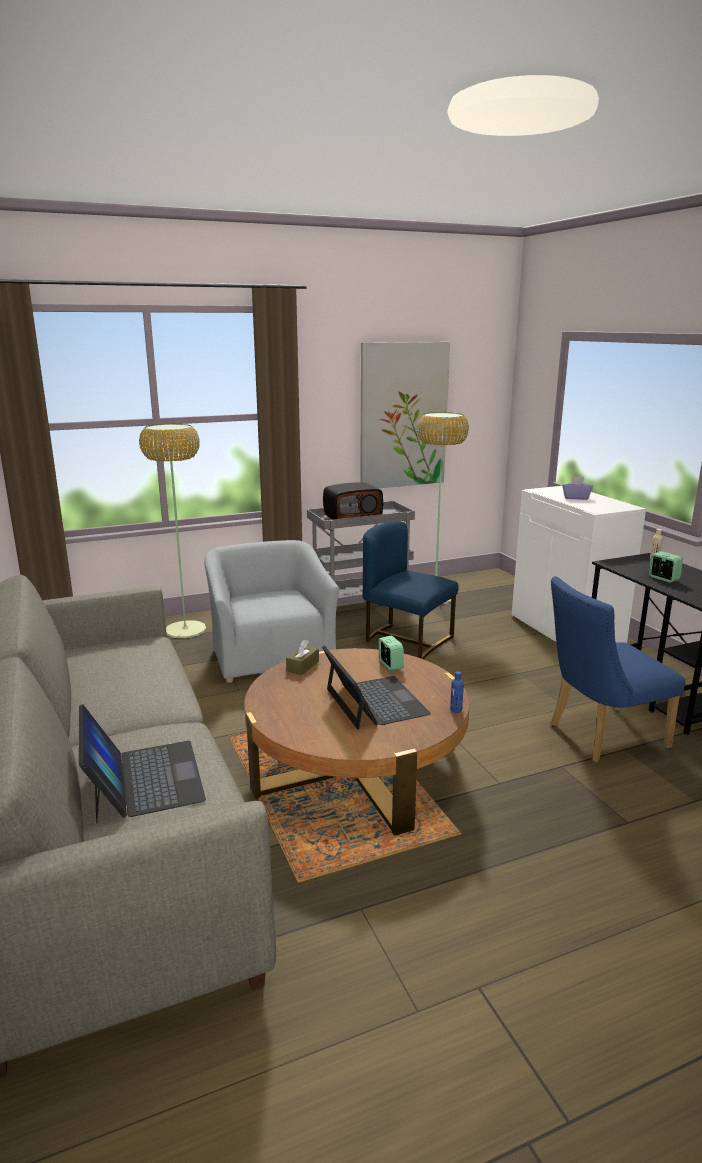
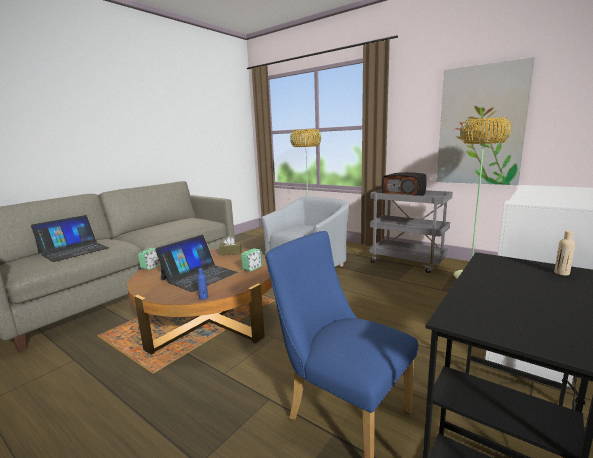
camera: 60 degrees right, 5 degrees down
(407, 641) = (384, 287): blue chair -> none
(575, 497) = (548, 193): purple tissue box -> none
(663, 579) = (497, 285): alarm clock -> alarm clock (151, 267)

